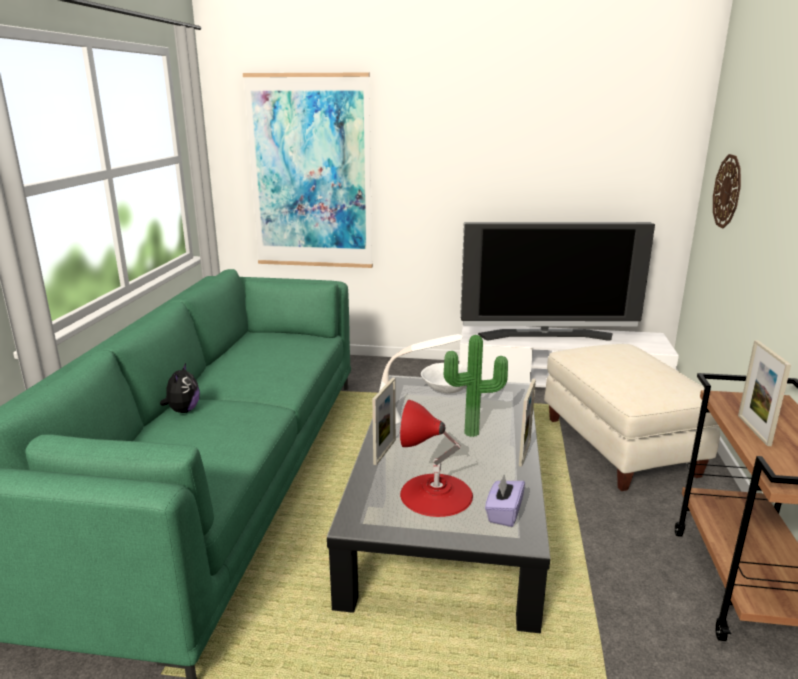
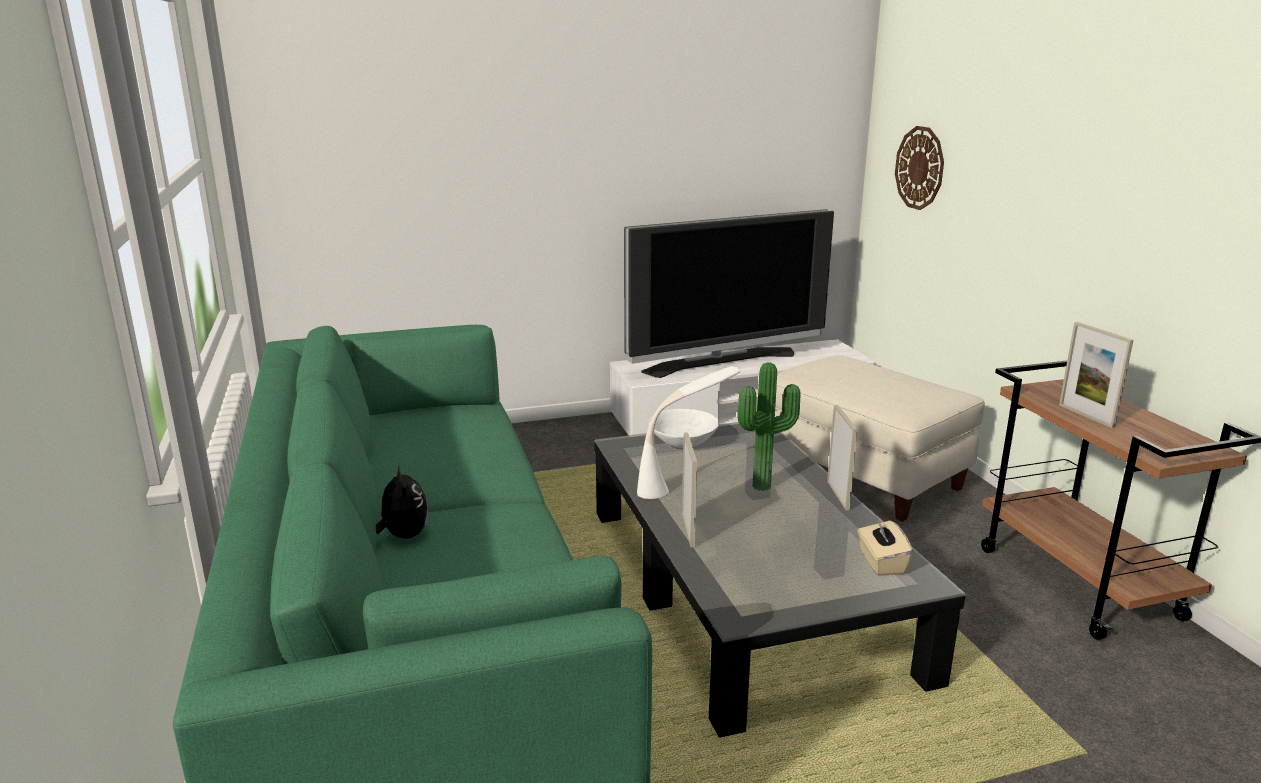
camera: 25 degrees left, 0 degrees up
(311, 173) = (385, 175): picture -> none
(436, 494) = (793, 562): red table lamp -> none
(503, 513) = (881, 563): purple tissue box -> beige tissue box

